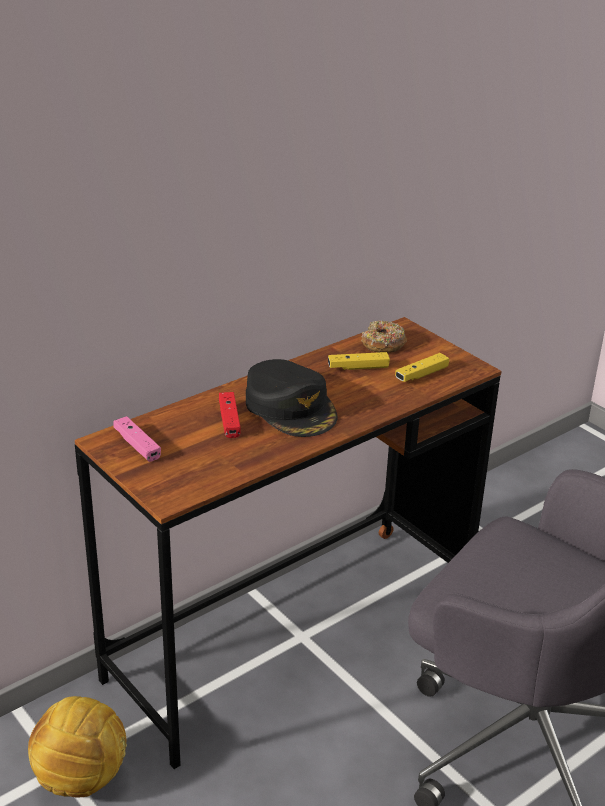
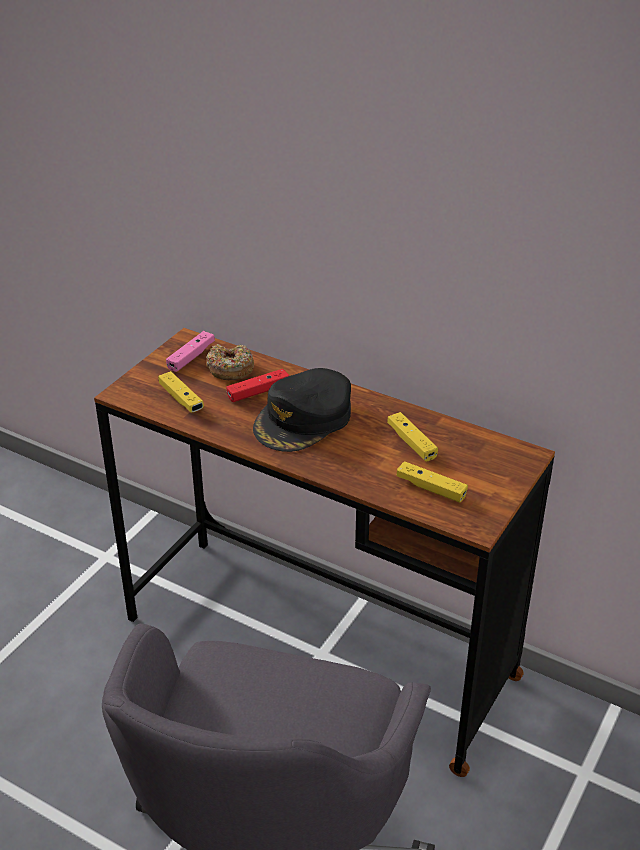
camera: 70 degrees right, 5 degrees up
(81, 777) = (101, 570): football -> none
(208, 465) = (181, 399): none -> yellow game controller
(383, 344) = (476, 448): donut -> donut (230, 369)

